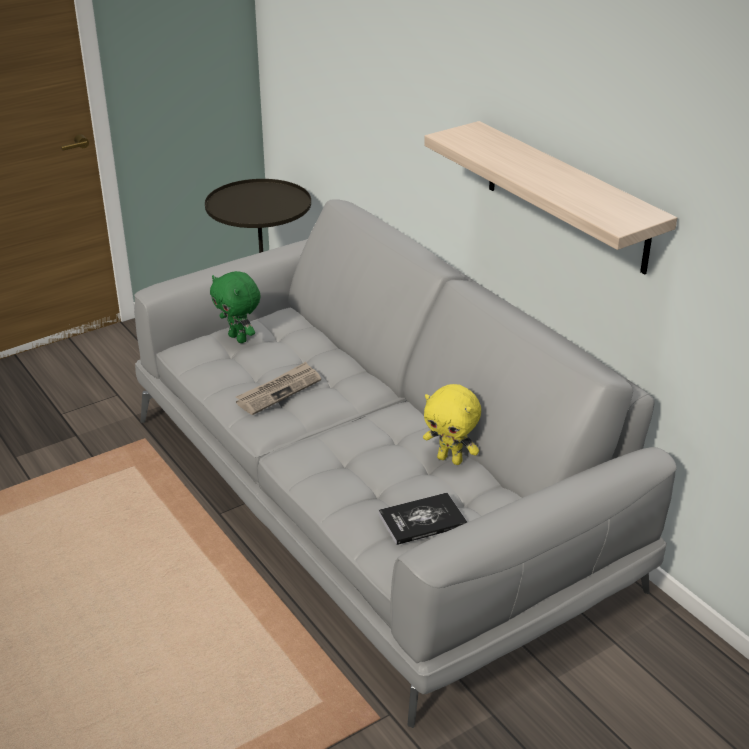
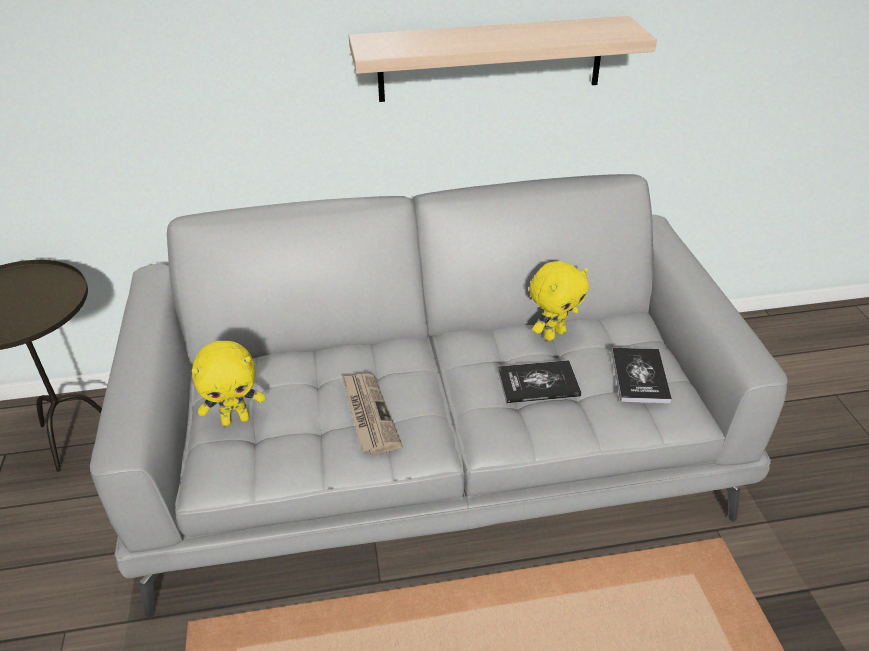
camera: 65 degrees left, 5 degrees up
(239, 338) = (236, 419): green plush toy -> yellow plush toy
(372, 464) = (538, 383): none -> book

